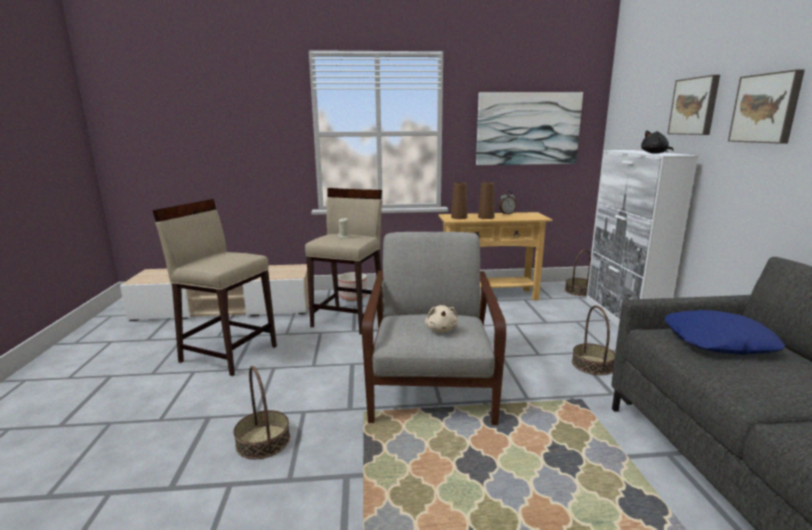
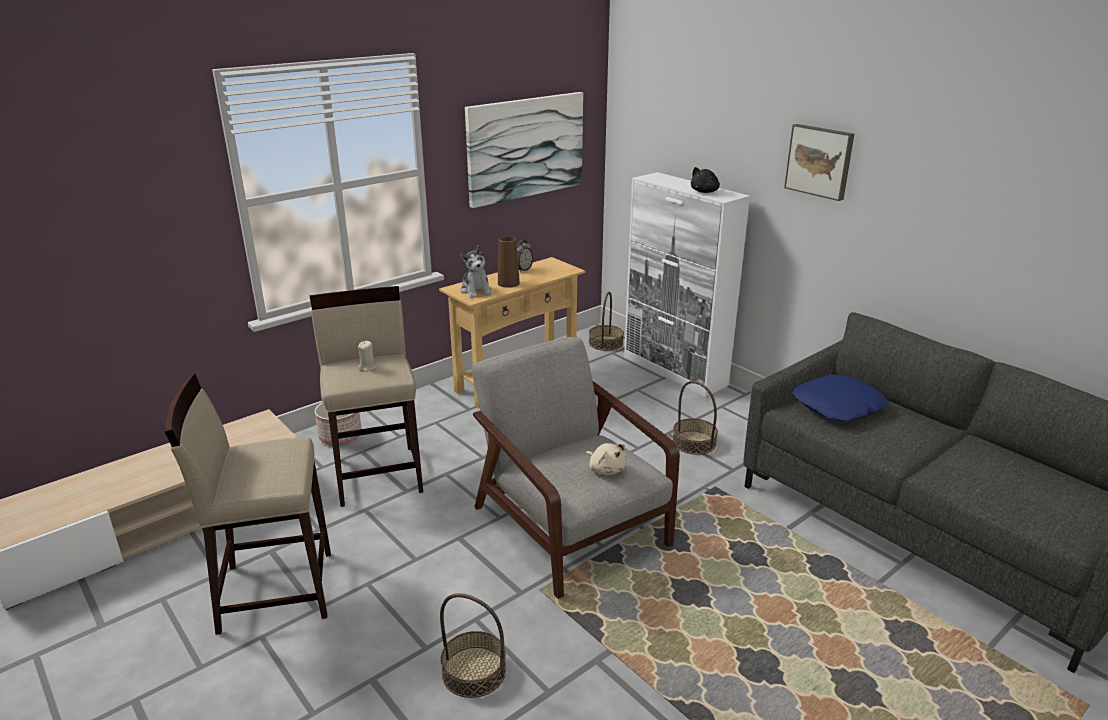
camera: 35 degrees left, 10 degrees up
(459, 217) = (476, 291): brown vase -> plush toy
(695, 106) = (738, 138): picture -> none

